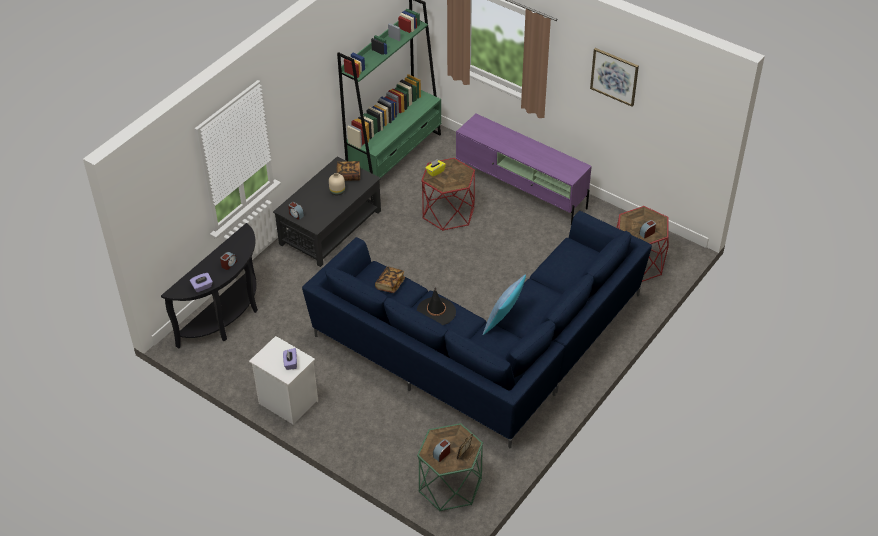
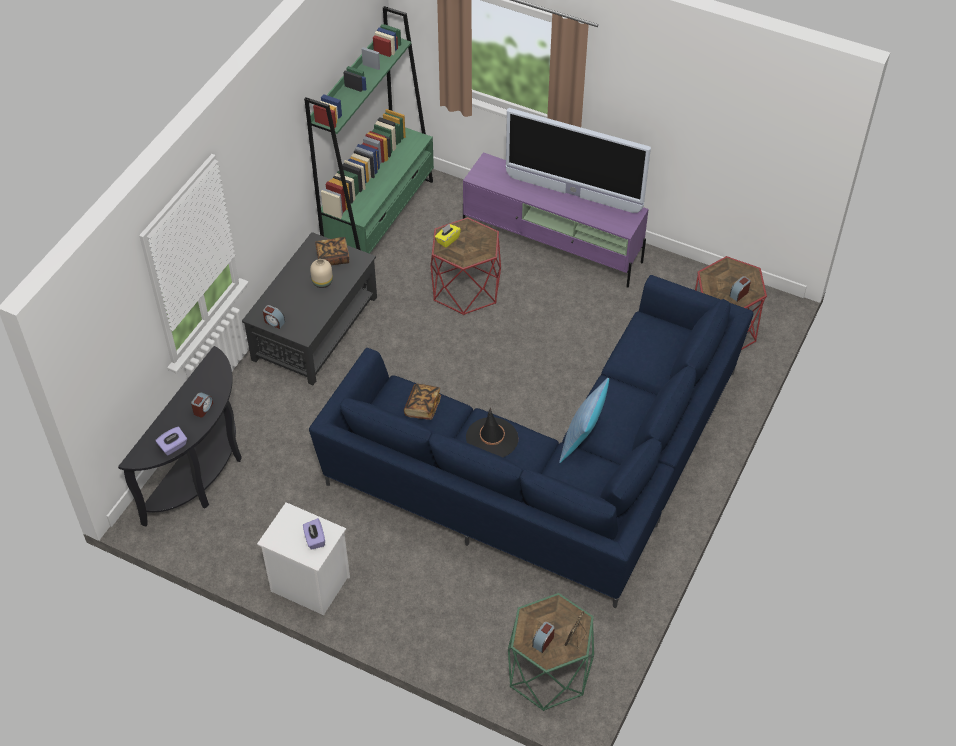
camera: 10 degrees left, 5 degrees up
(536, 149) = (573, 194): none -> television
(614, 76) = (678, 93): picture -> none

